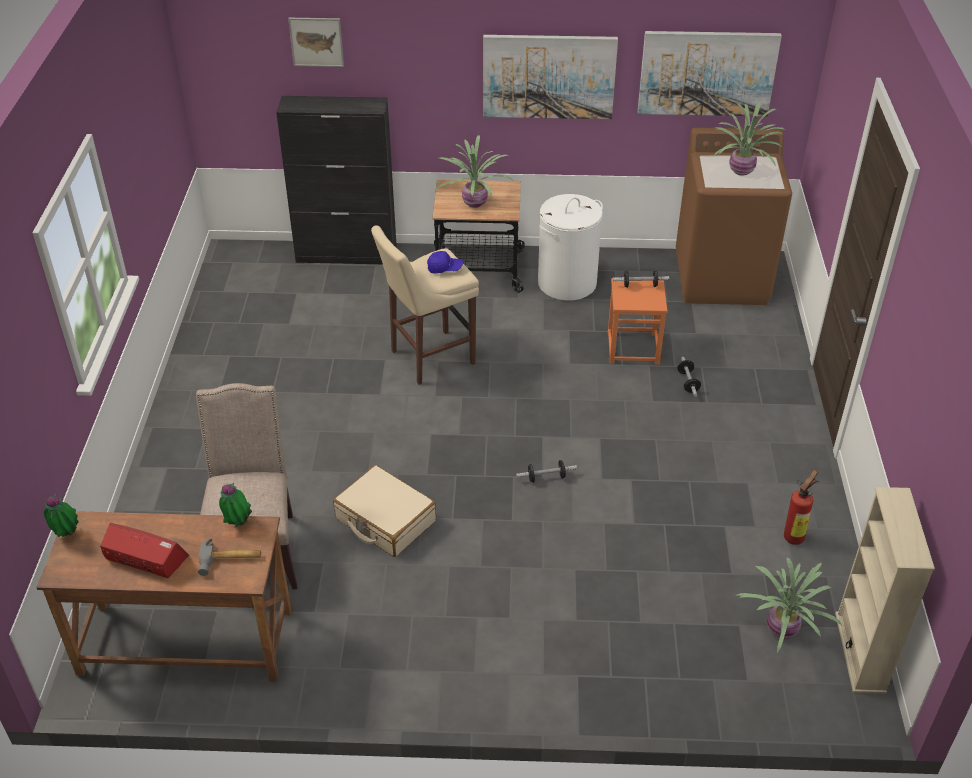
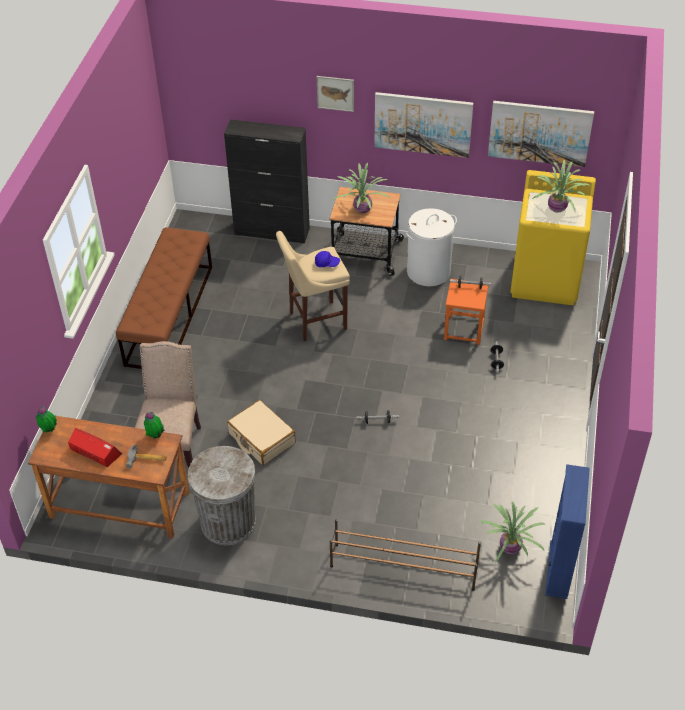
camera: 10 degrees right, 5 degrees up
(222, 370) = (169, 315): none -> brown bench
(316, 42) = (256, 86): picture -> picture (335, 93)
(358, 646) = (228, 522): none -> grey trash can
(635, 677) = (403, 566): none -> brown shoe rack
(722, 278) = (546, 280): brown washing machine -> yellow washing machine
(795, 536) = (540, 484): fire extinguisher -> none
(860, 652) = (558, 569): beige bookcase -> blue bookcase

